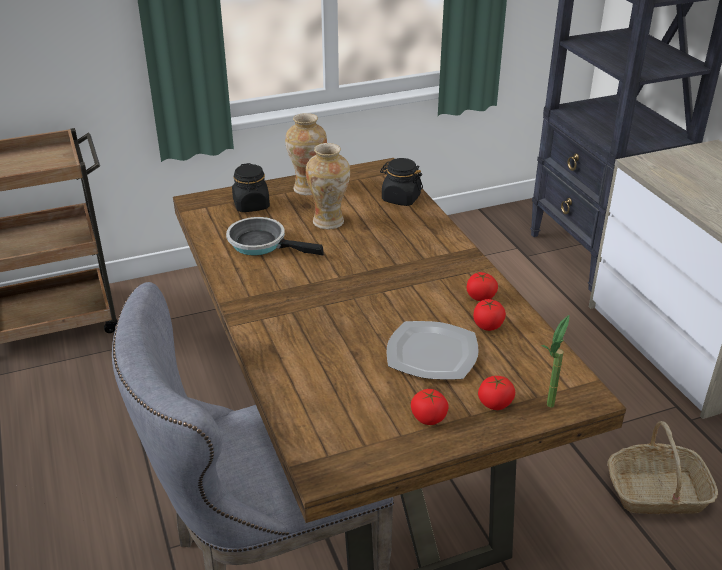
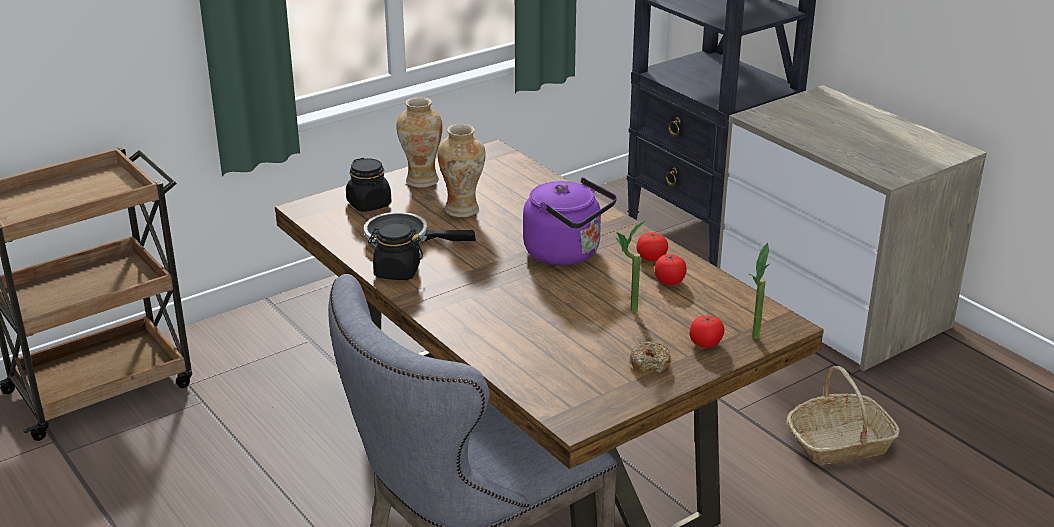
camera: 15 degrees left, 5 degrees down
(400, 198) = (526, 178): black jar -> black jar (396, 272)
(402, 280) = (567, 253): none -> purple kettle
(428, 418) = (650, 364): tomato -> donut
(431, 353) = (626, 311): plate -> potted plant

